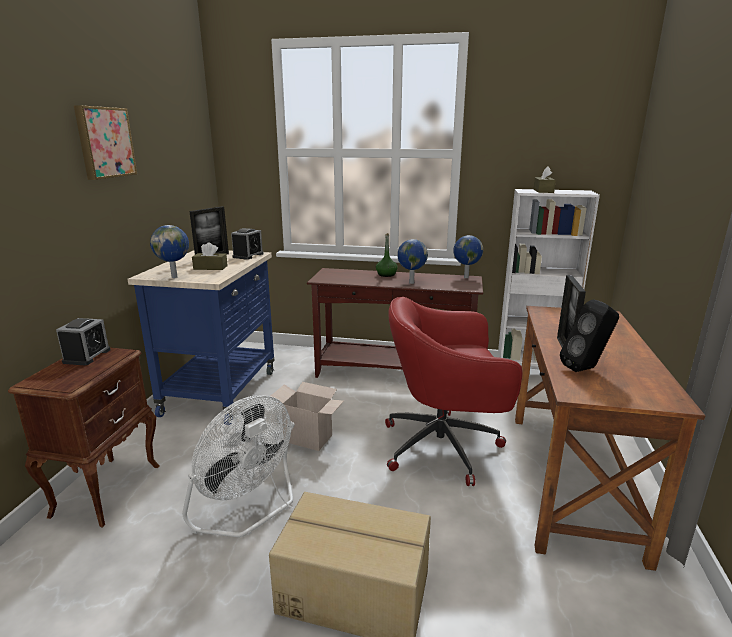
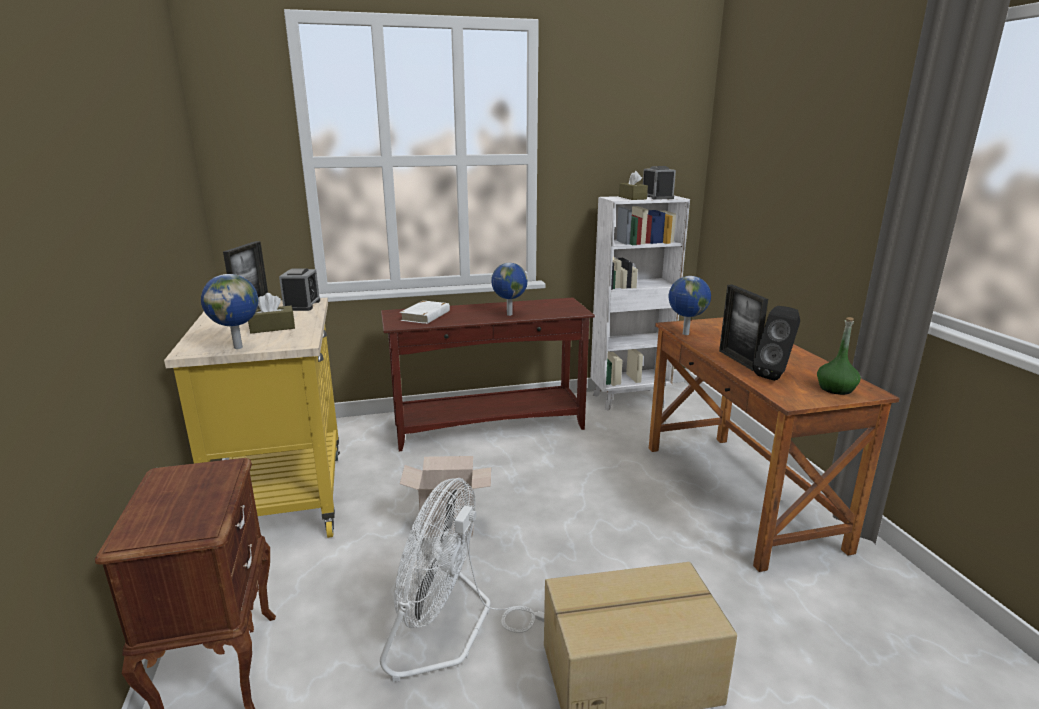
camera: 25 degrees left, 0 degrees up
(87, 356) = (176, 482): alarm clock -> alarm clock (657, 197)
(104, 142) = (113, 158): picture -> none
(220, 392) = (284, 498): blue cart -> yellow cart
(348, 275) = (426, 315): none -> white book
(386, 274) = (470, 309): green bottle -> green bottle (836, 389)
(444, 446) = (602, 493): red office chair -> none
(465, 277) = (559, 301): globe -> globe (684, 334)

